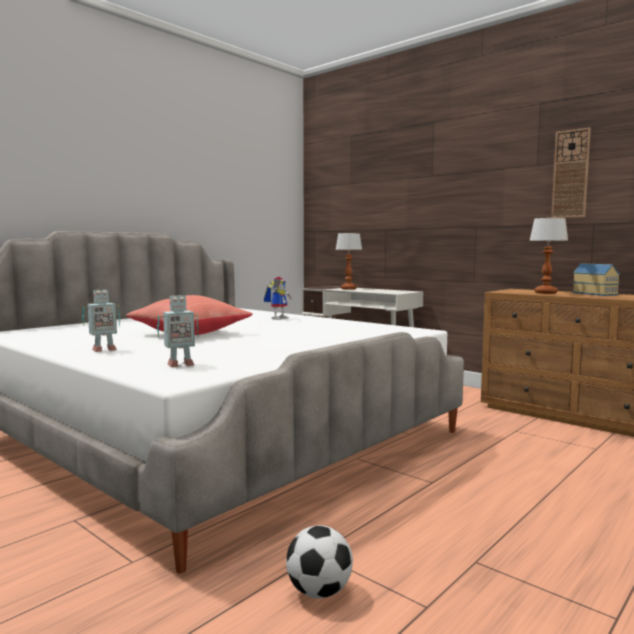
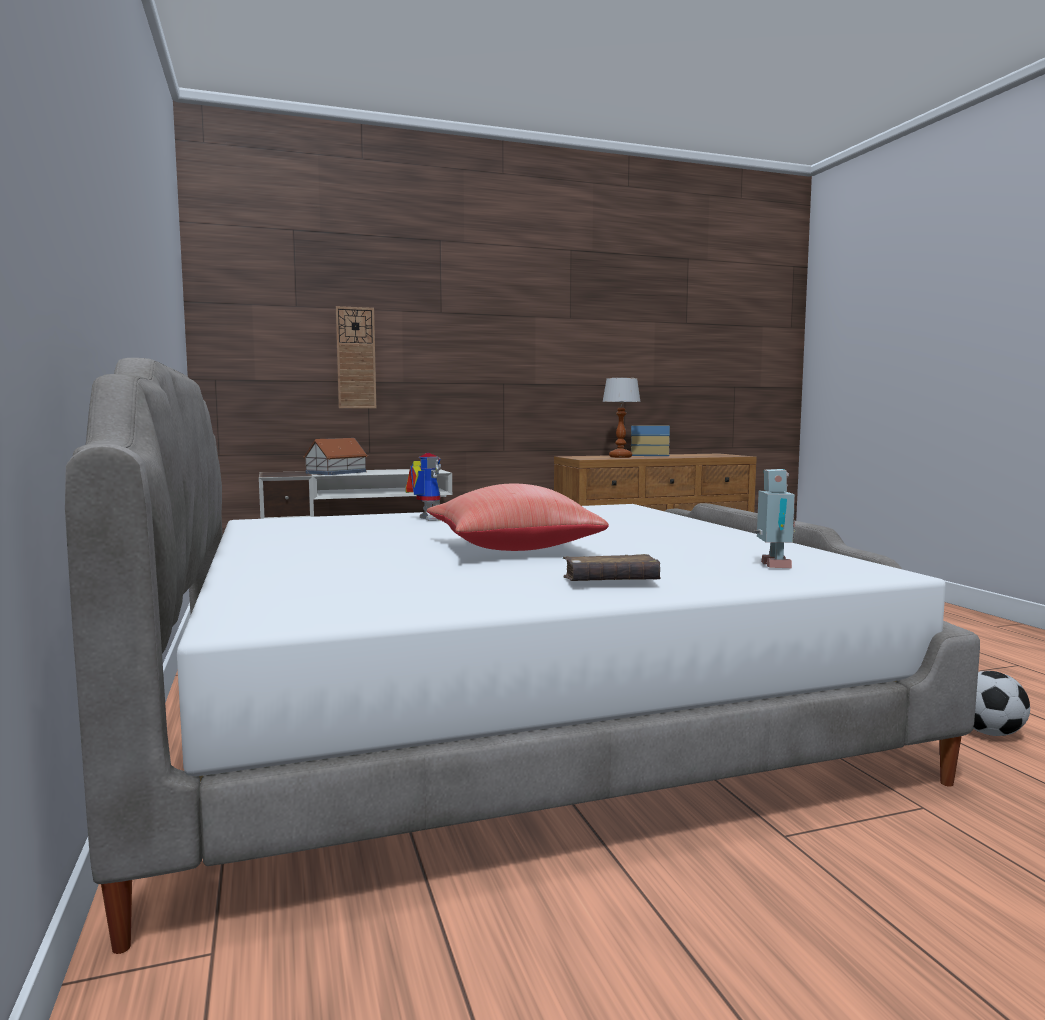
camera: 60 degrees left, 0 degrees up
(103, 350) = (610, 582): toy robot -> brown book
(348, 289) = (335, 472): table lamp -> toy house
(570, 174) = (605, 332): wall clock -> wall clock (356, 358)

